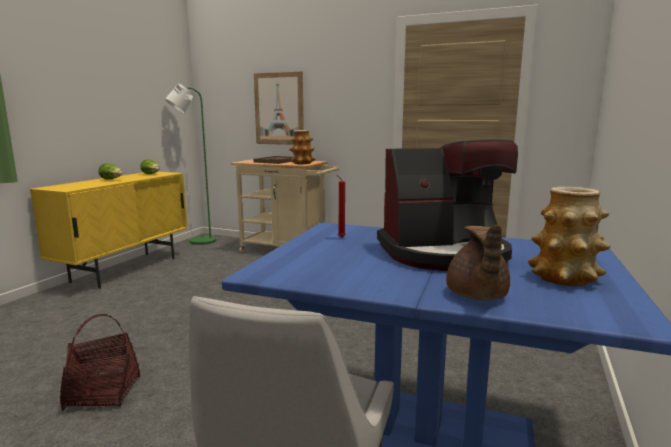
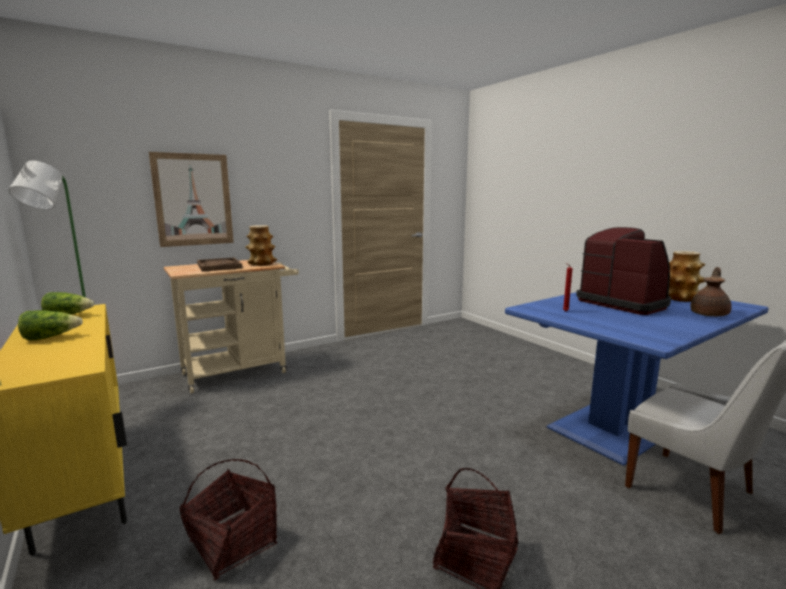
camera: 55 degrees left, 0 degrees up
(92, 315) = (232, 544): none -> basket
(444, 254) = (624, 303): coffee machine -> coffee machine turned 60 degrees counterclockwise
(476, 296) = (709, 314): brown teapot -> brown teapot turned 90 degrees counterclockwise

